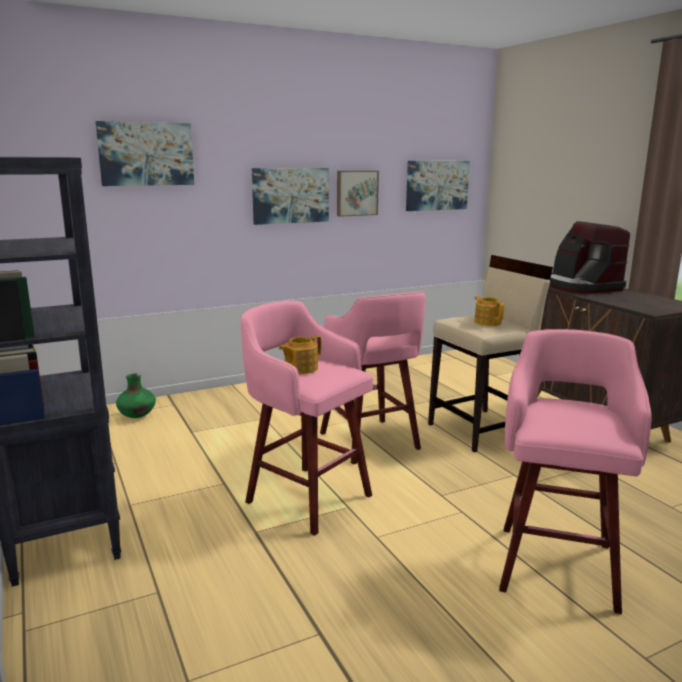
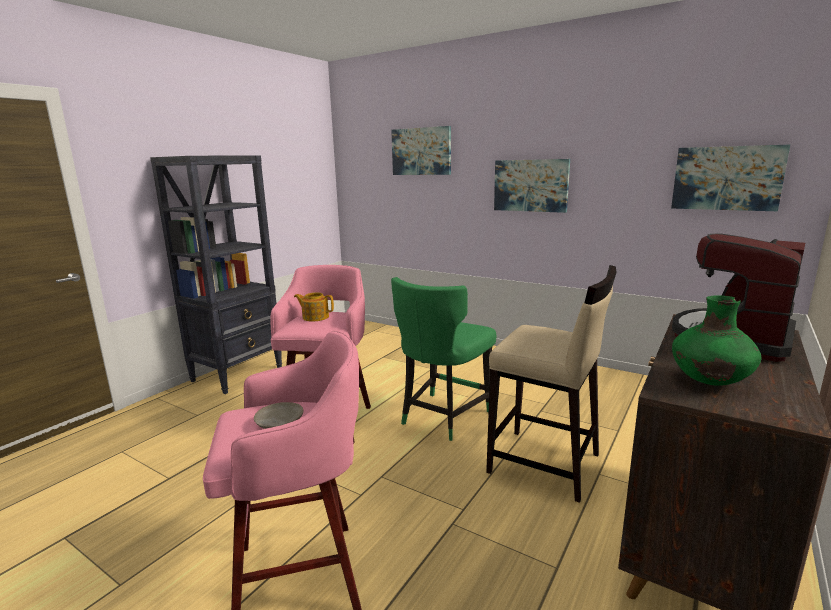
camera: 60 degrees right, 0 degrees up
(137, 416) = (385, 337): green vase -> green vase (710, 381)
(356, 193) = (604, 185): picture -> none
(370, 442) = (442, 417): pink stool -> green chair
(487, 322) = (543, 340): teapot -> none
(577, 414) = (279, 423): none -> beige plate

